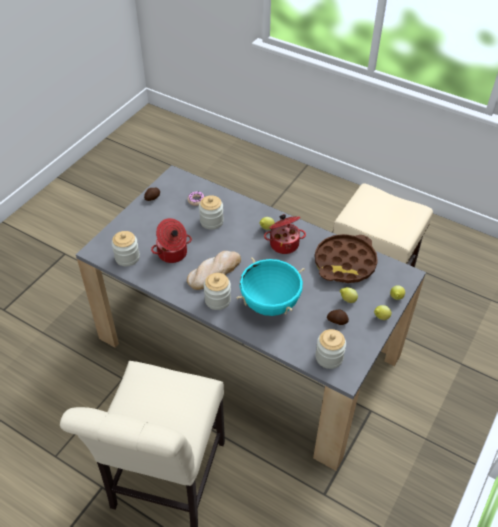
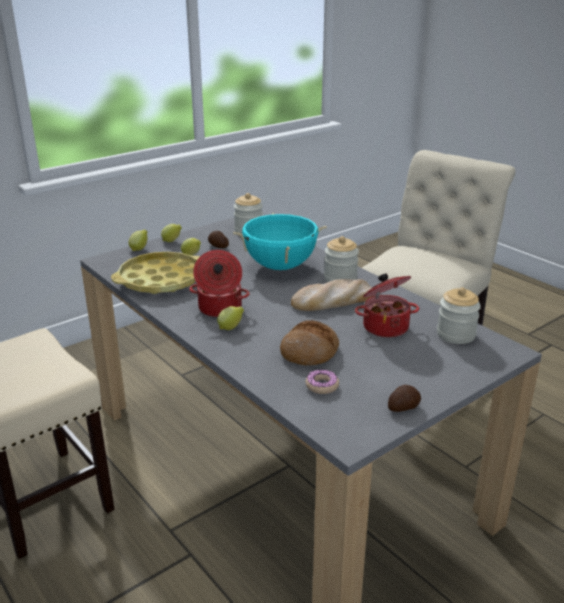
camera: 160 degrees left, 20 degrees down
(211, 221) = (309, 352): jar -> bread
(345, 263) = (161, 280): brown tray -> yellow tray

